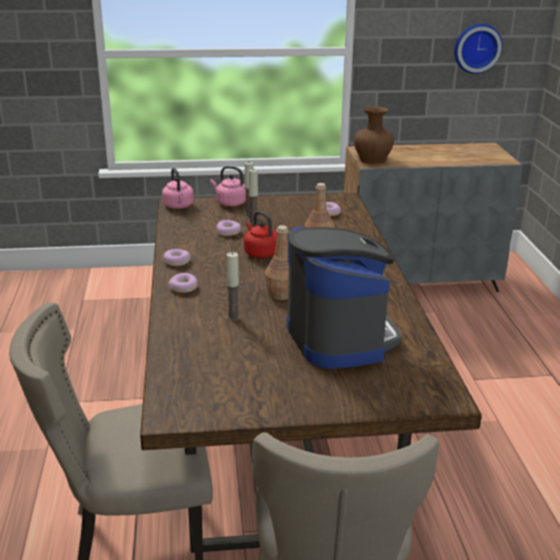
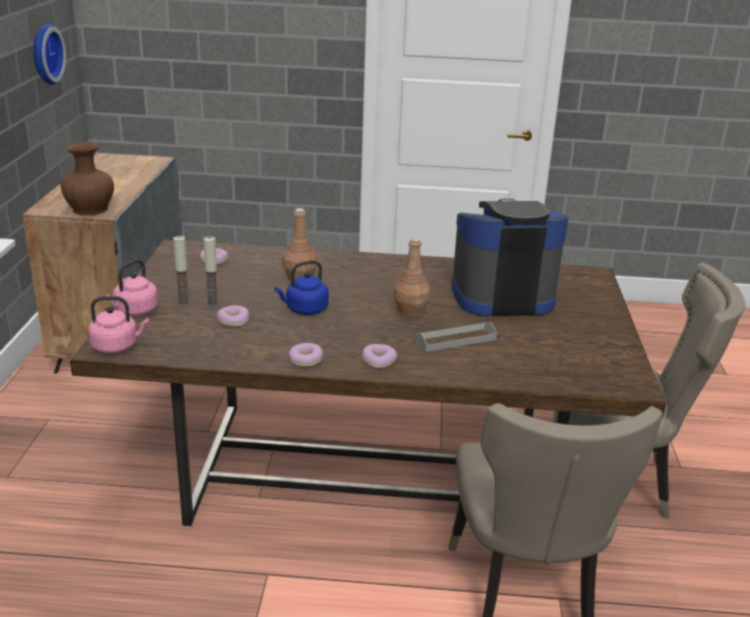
camera: 80 degrees left, 0 degrees up
(233, 318) = (455, 340): candle -> grey tray
(260, 253) = (304, 310): red kettle -> blue kettle

